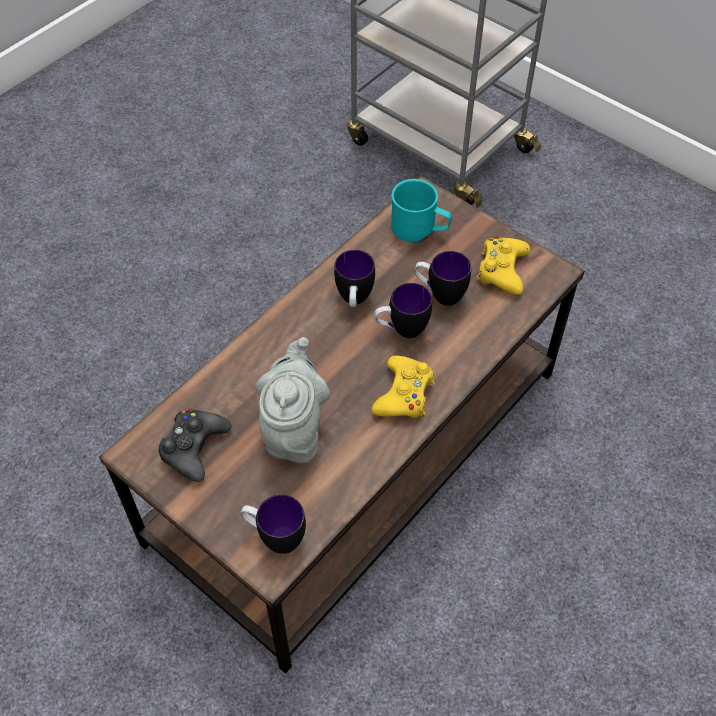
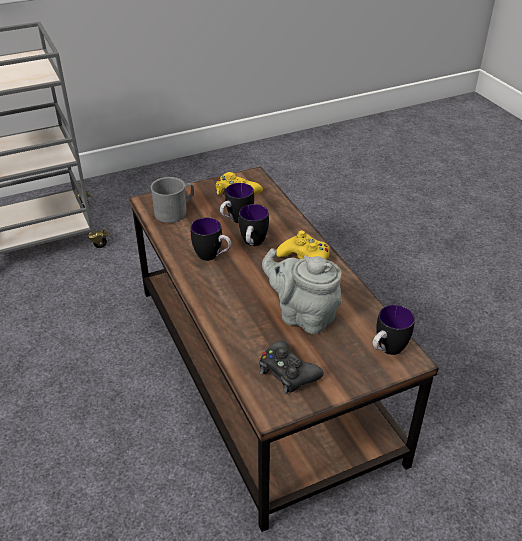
camera: 65 degrees left, 15 degrees down
(420, 229) = (175, 211): turquoise mug -> grey mug

